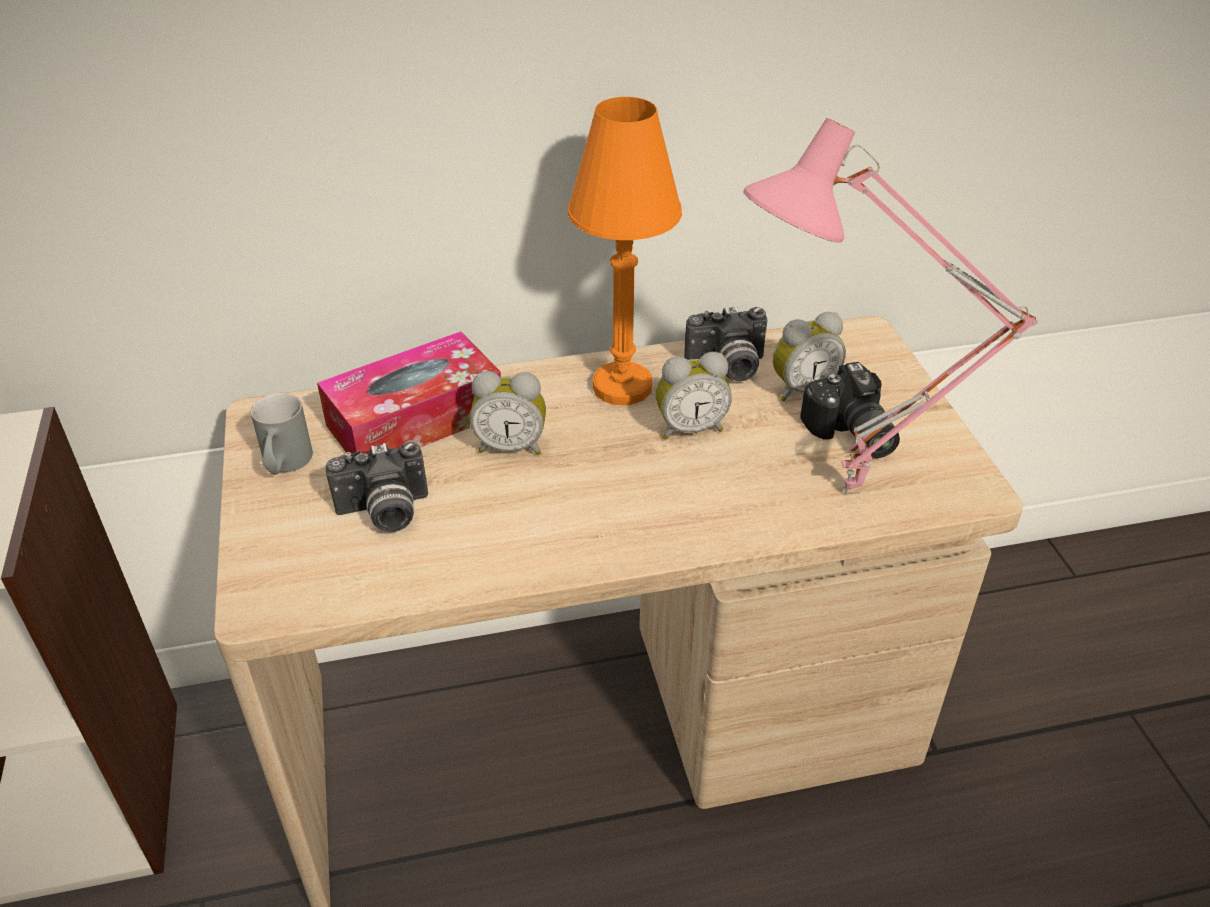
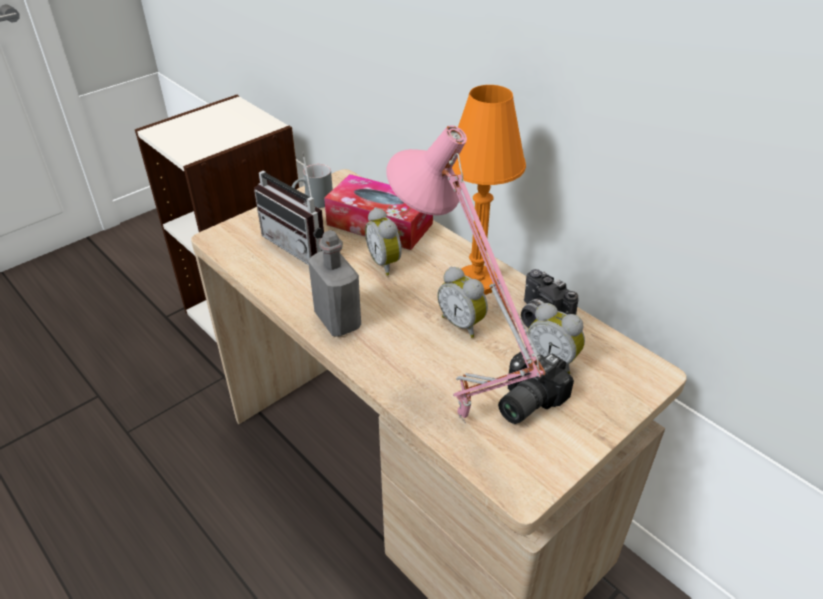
camera: 60 degrees right, 0 degrees up
(384, 513) = (302, 245): camera -> radio
(594, 535) = (337, 320): none -> grey bottle

